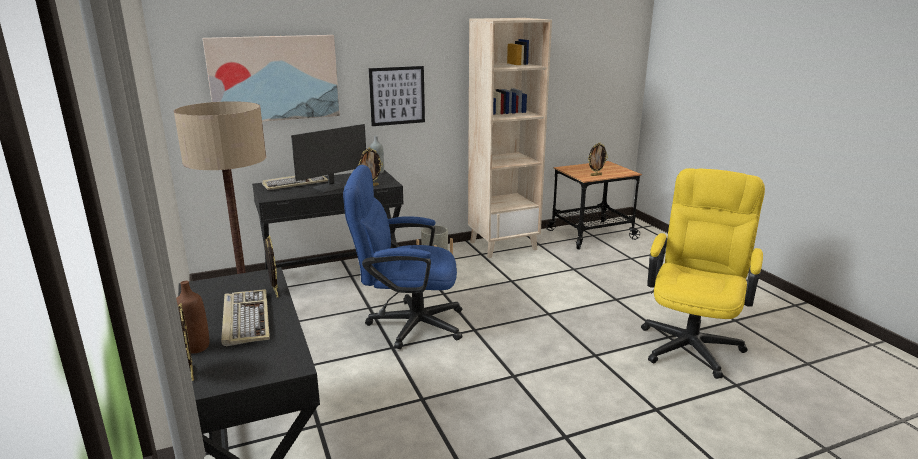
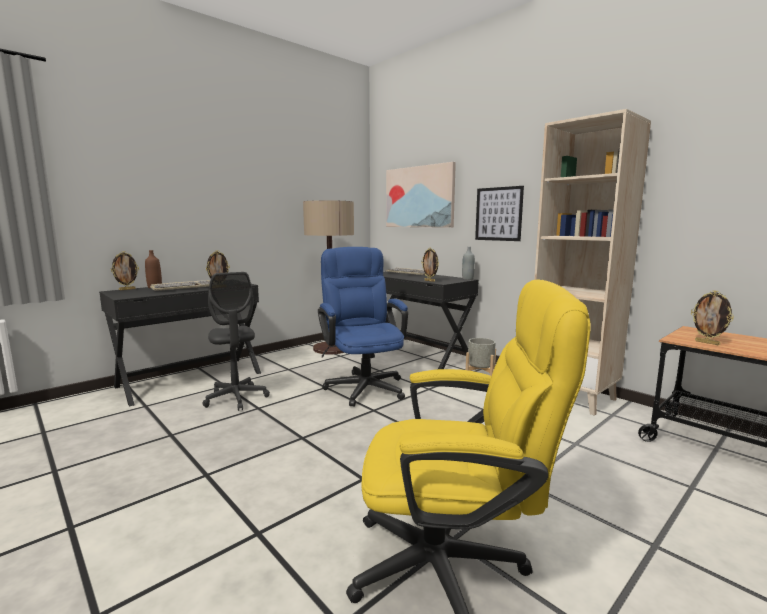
camera: 70 degrees right, 10 degrees down
(331, 187) = (412, 277): monitor -> none
(378, 415) = (236, 398): none -> grey office chair

